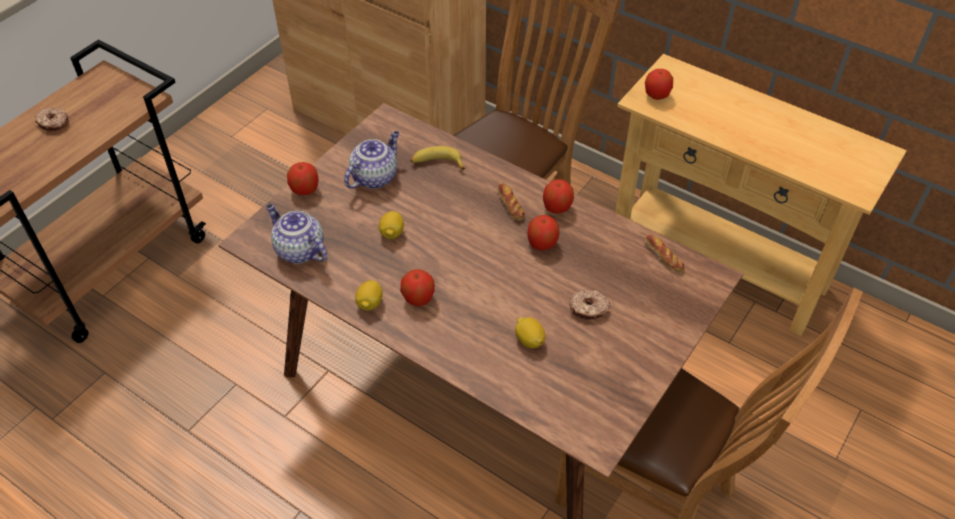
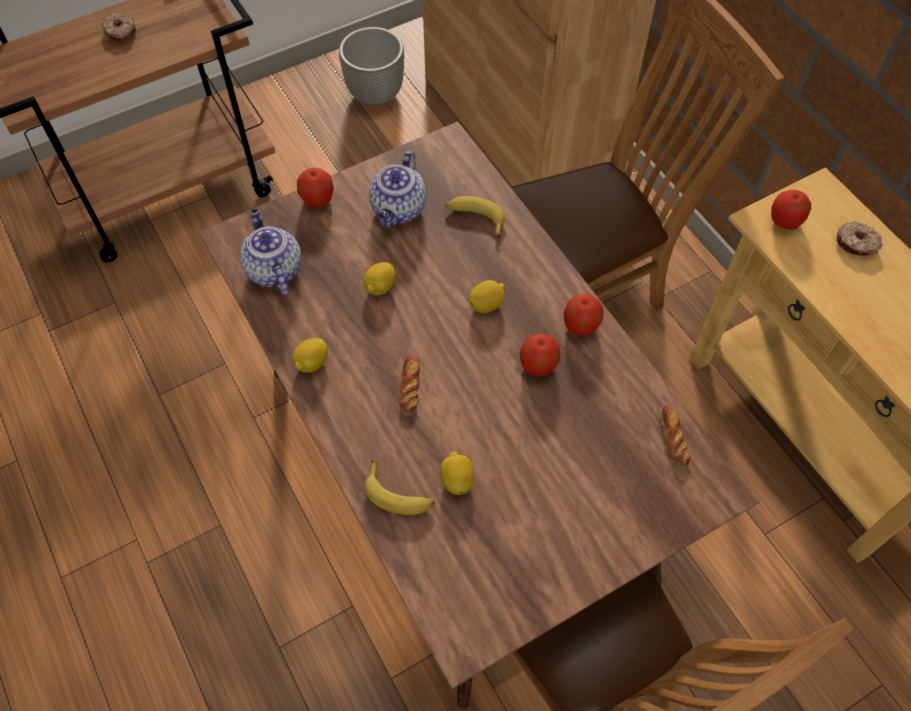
camera: 25 degrees right, 10 degrees up
(256, 134) = (374, 94): none -> planter
(375, 176) = (399, 210): teapot -> teapot turned 135 degrees clockwise
(418, 298) = (365, 377): apple -> none
(480, 217) = (487, 304): none -> lemon
(492, 366) = (399, 494): none -> banana
(510, 204) = (529, 301): bread -> bread (409, 387)
(588, 309) = (545, 469): donut -> donut (856, 244)

